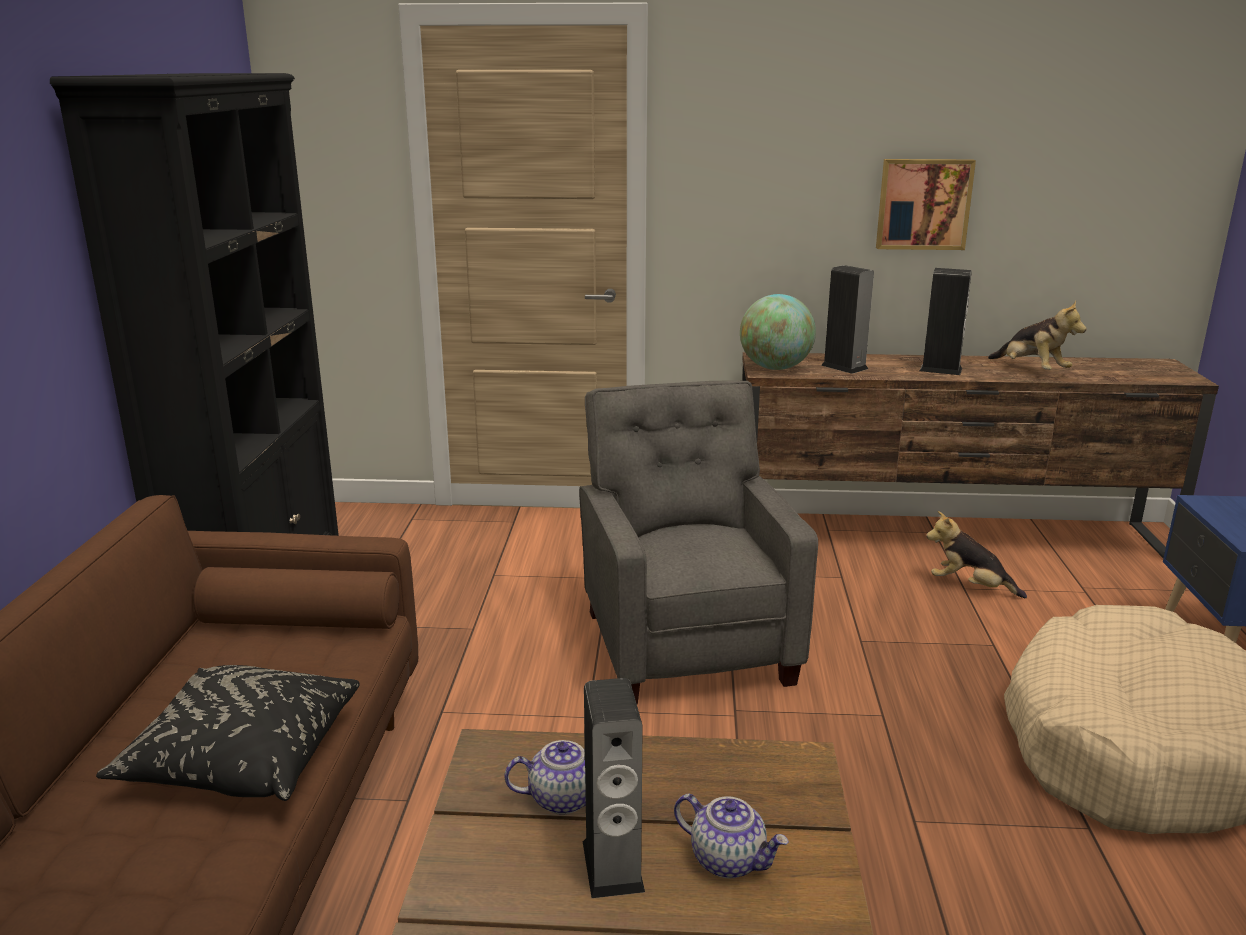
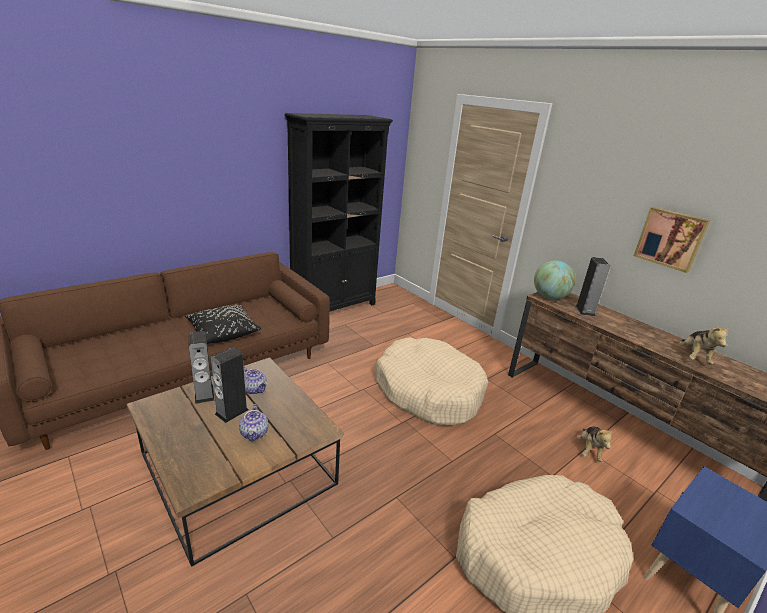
camera: 45 degrees right, 5 degrees up
(686, 643) = (428, 391): grey armchair -> beige dog bed
(940, 369) = (635, 333): speaker -> speaker (204, 394)
(970, 587) = (589, 450): plush toy -> plush toy turned 150 degrees counterclockwise

